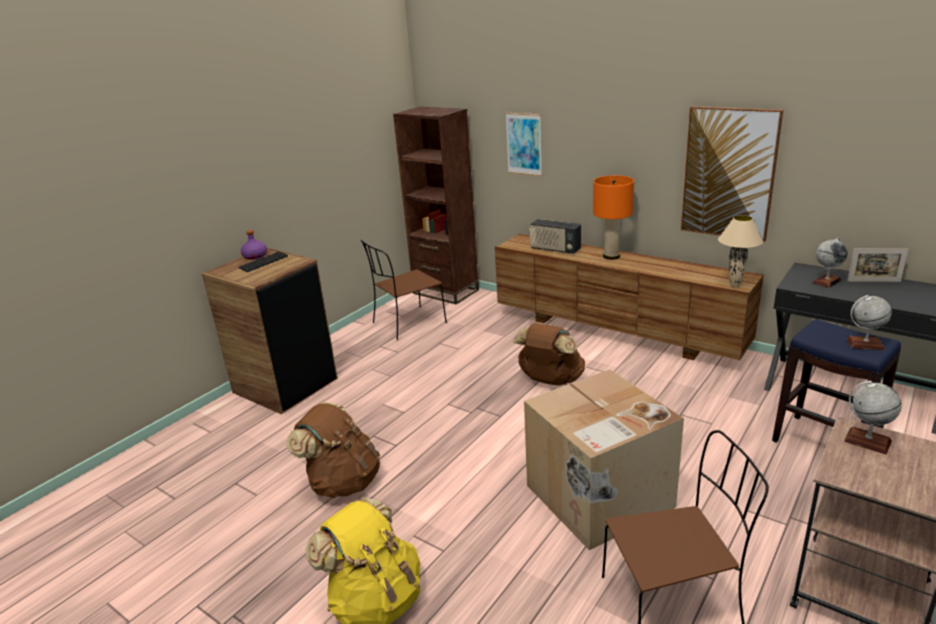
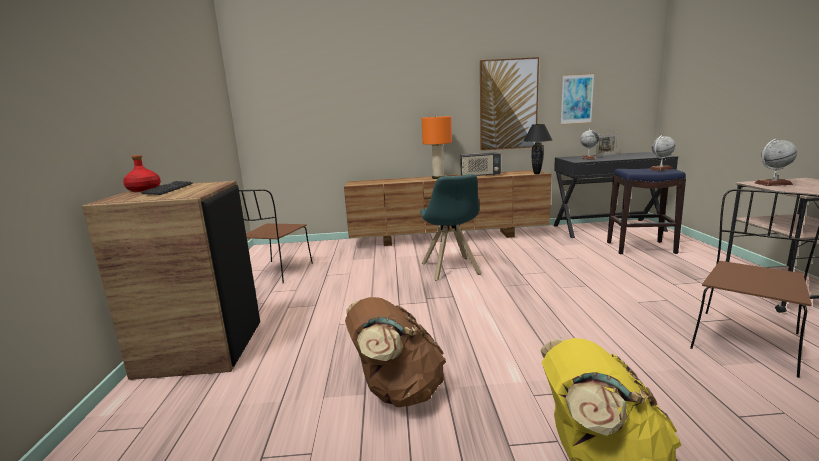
camera: 40 degrees left, 10 degrees down
(255, 256) = (144, 189): purple bottle -> red bottle
(445, 292) = (281, 249): brown bookcase -> none
(524, 144) = (346, 104): picture -> picture (576, 99)
(550, 381) = (451, 269): brown backpack -> turquoise chair
(555, 249) = (393, 181): radio -> radio (480, 175)
(598, 497) = (599, 310): cardboard box -> none
(735, 285) = (536, 173): beige table lamp -> black table lamp

